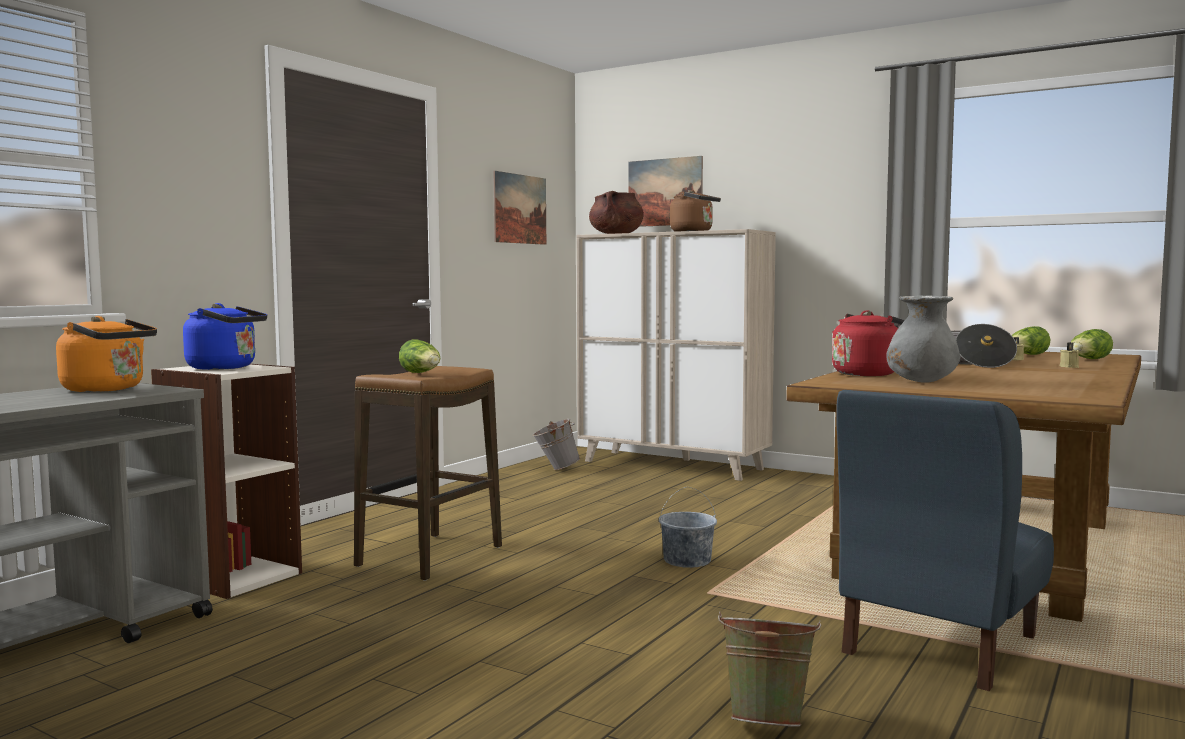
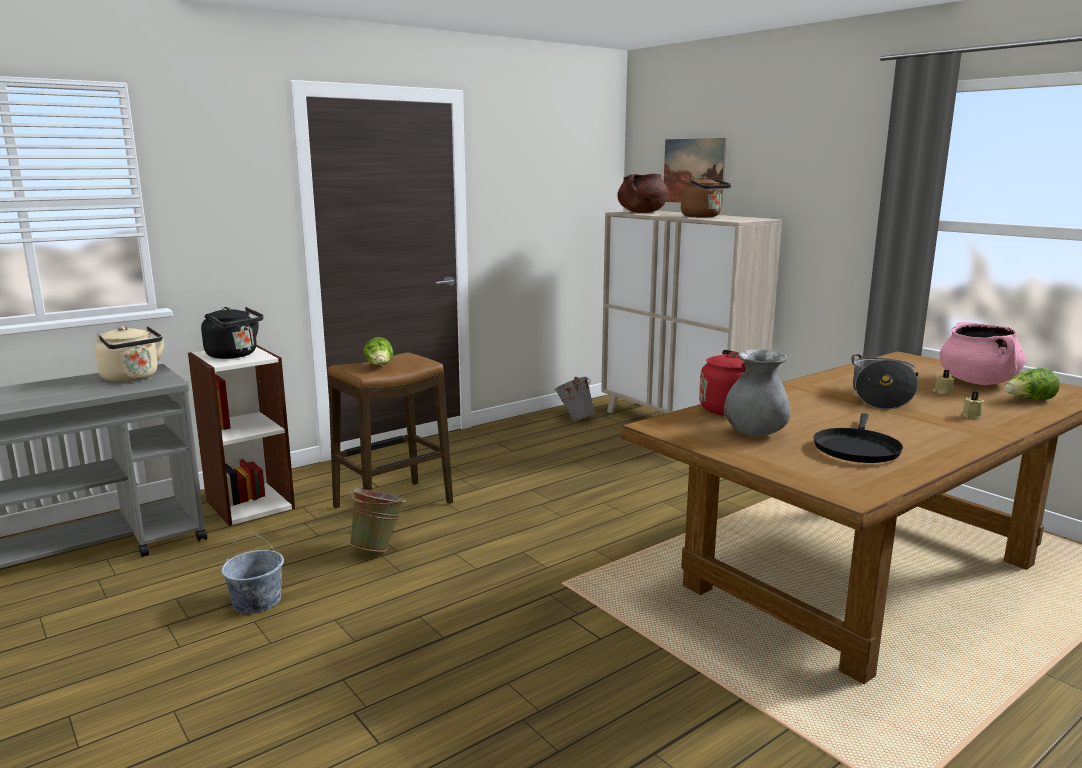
camera: 20 degrees right, 10 degrees up
(107, 389) = (132, 378): orange kettle -> beige kettle
(226, 368) = (234, 355): blue kettle -> black kettle
(520, 209) = (556, 188): picture -> none
(686, 560) = (581, 543): grey bucket -> grey bucket (256, 601)
(768, 721) = (478, 729): green bucket -> green bucket (379, 547)
(938, 645) = (699, 681): blue chair -> none
(1026, 383) = (856, 448): none -> black frying pan
(1027, 355) = (978, 382): lettuce -> pink cooking pot

